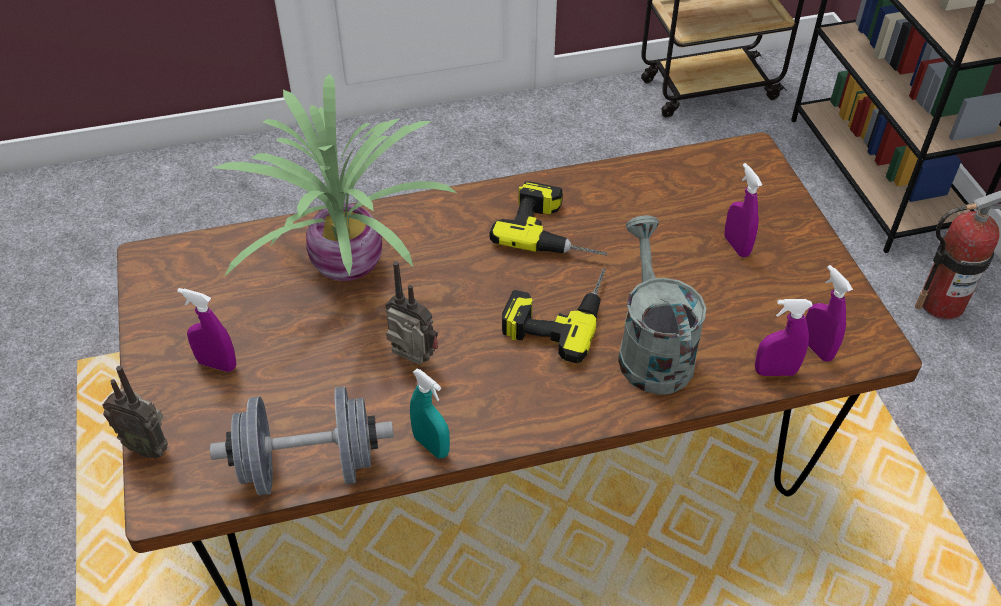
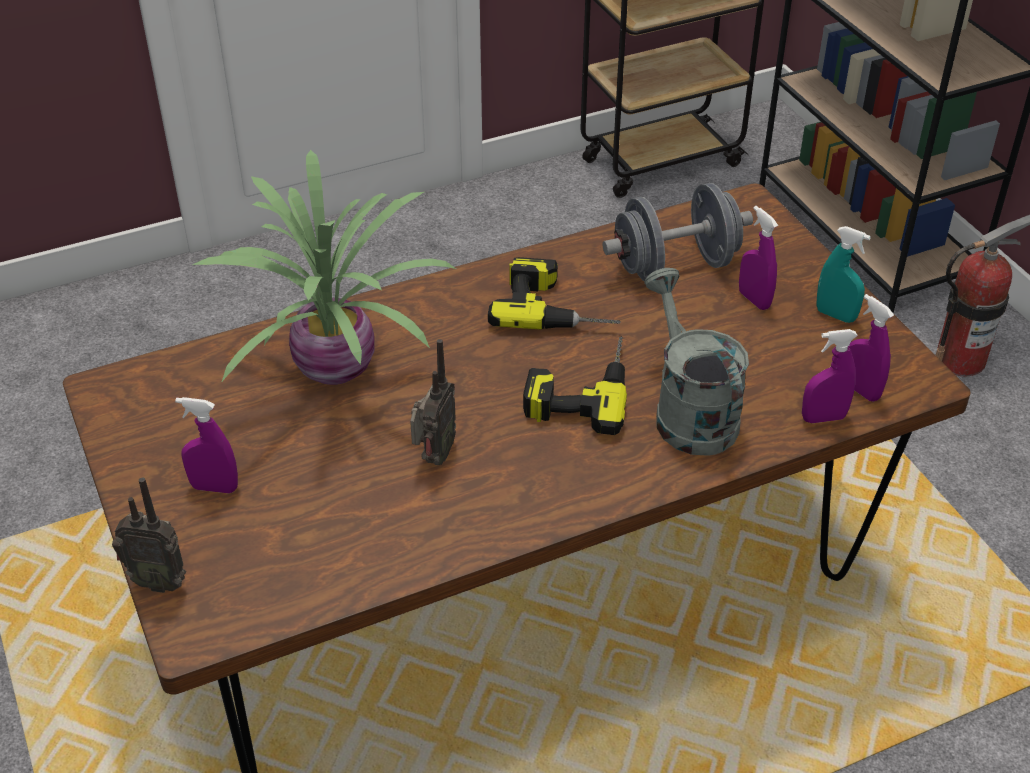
camera: 10 degrees left, 5 degrees down
(309, 467) = (348, 577): grey dumbbell -> grey dumbbell (675, 266)
(412, 361) = (433, 457): radio -> radio turned 90 degrees clockwise
(431, 445) = (477, 537): turquoise spray bottle -> turquoise spray bottle (835, 315)

